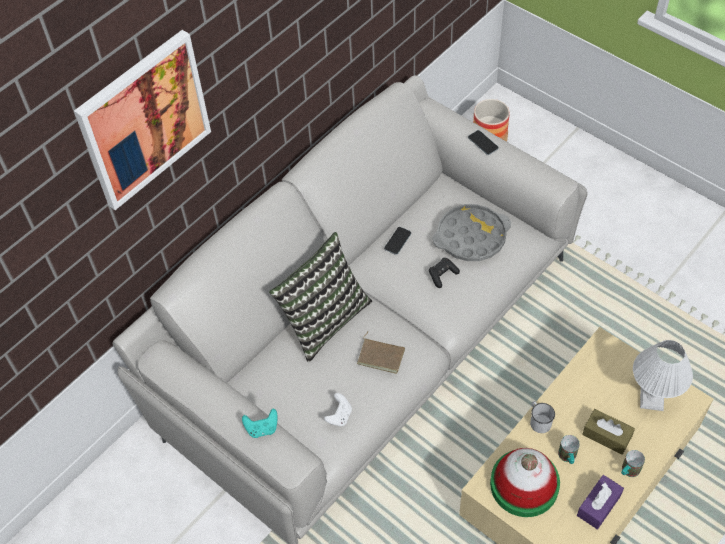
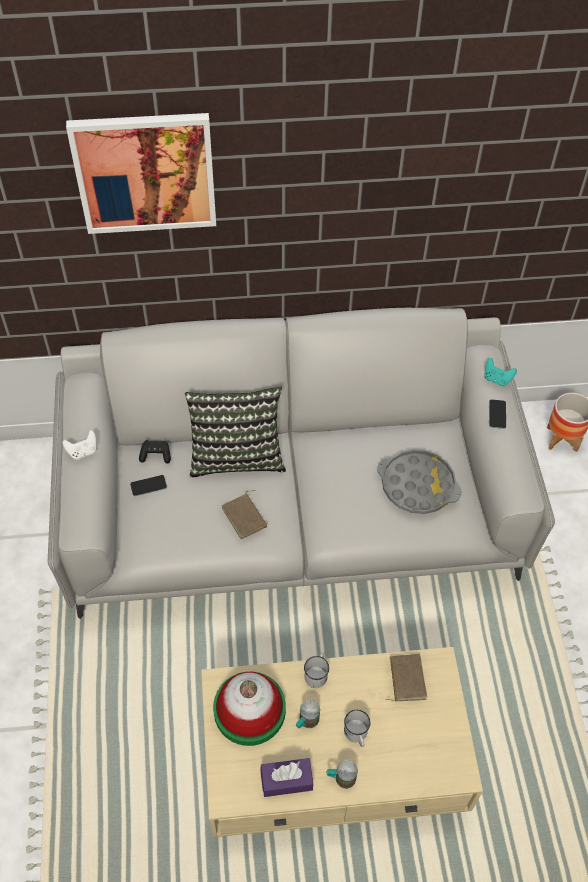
camera: 40 degrees right, 0 degrees up
(262, 429) = (88, 490): turquoise game controller -> turquoise game controller (497, 379)
(339, 416) = (167, 534): white game controller -> white game controller (83, 451)
(397, 241) = (357, 442): phone -> phone (148, 485)
(442, 275) = (360, 496): black game controller -> black game controller (156, 455)
(595, 373) = (405, 679): none -> brown book
(606, 435) = (356, 735): brown tissue box -> white mug
(651, 398) = (428, 741): white table lamp -> none

